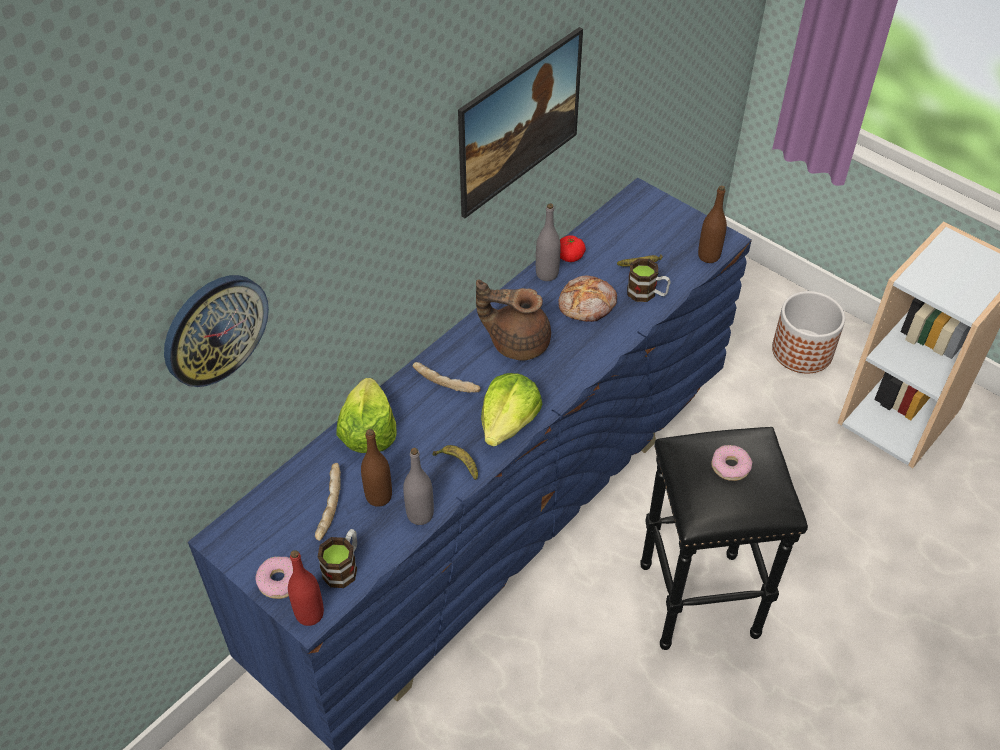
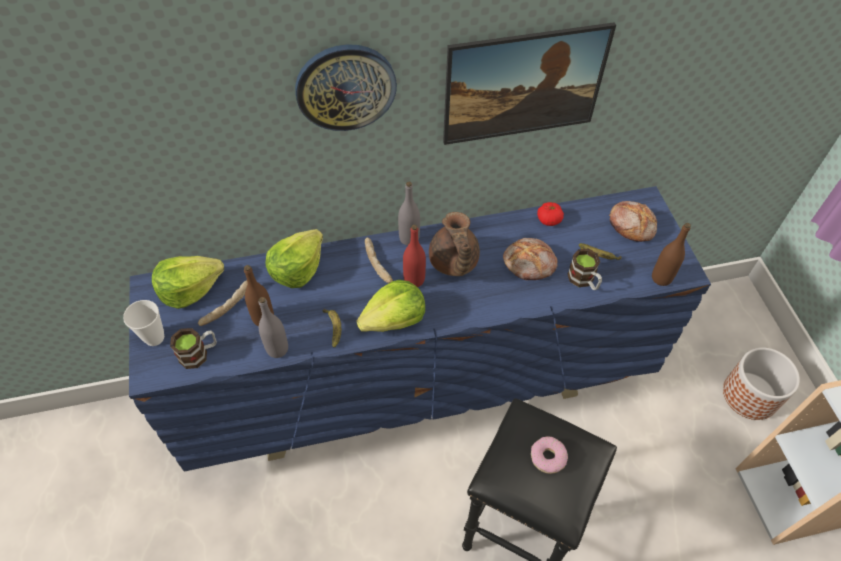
camera: 35 degrees right, 5 degrees up
(214, 329) = (155, 130): wall clock -> wall clock (345, 87)
(271, 515) = (190, 289): none -> lettuce
(279, 581) = (154, 337): donut -> cup
(309, 614) = (151, 372): red bottle -> red bottle (414, 280)
(517, 342) = (453, 263): brown teapot -> brown teapot turned 150 degrees counterclockwise
(547, 274) = (519, 224): grey bottle -> grey bottle (409, 238)
(646, 223) = (632, 225): none -> bread

